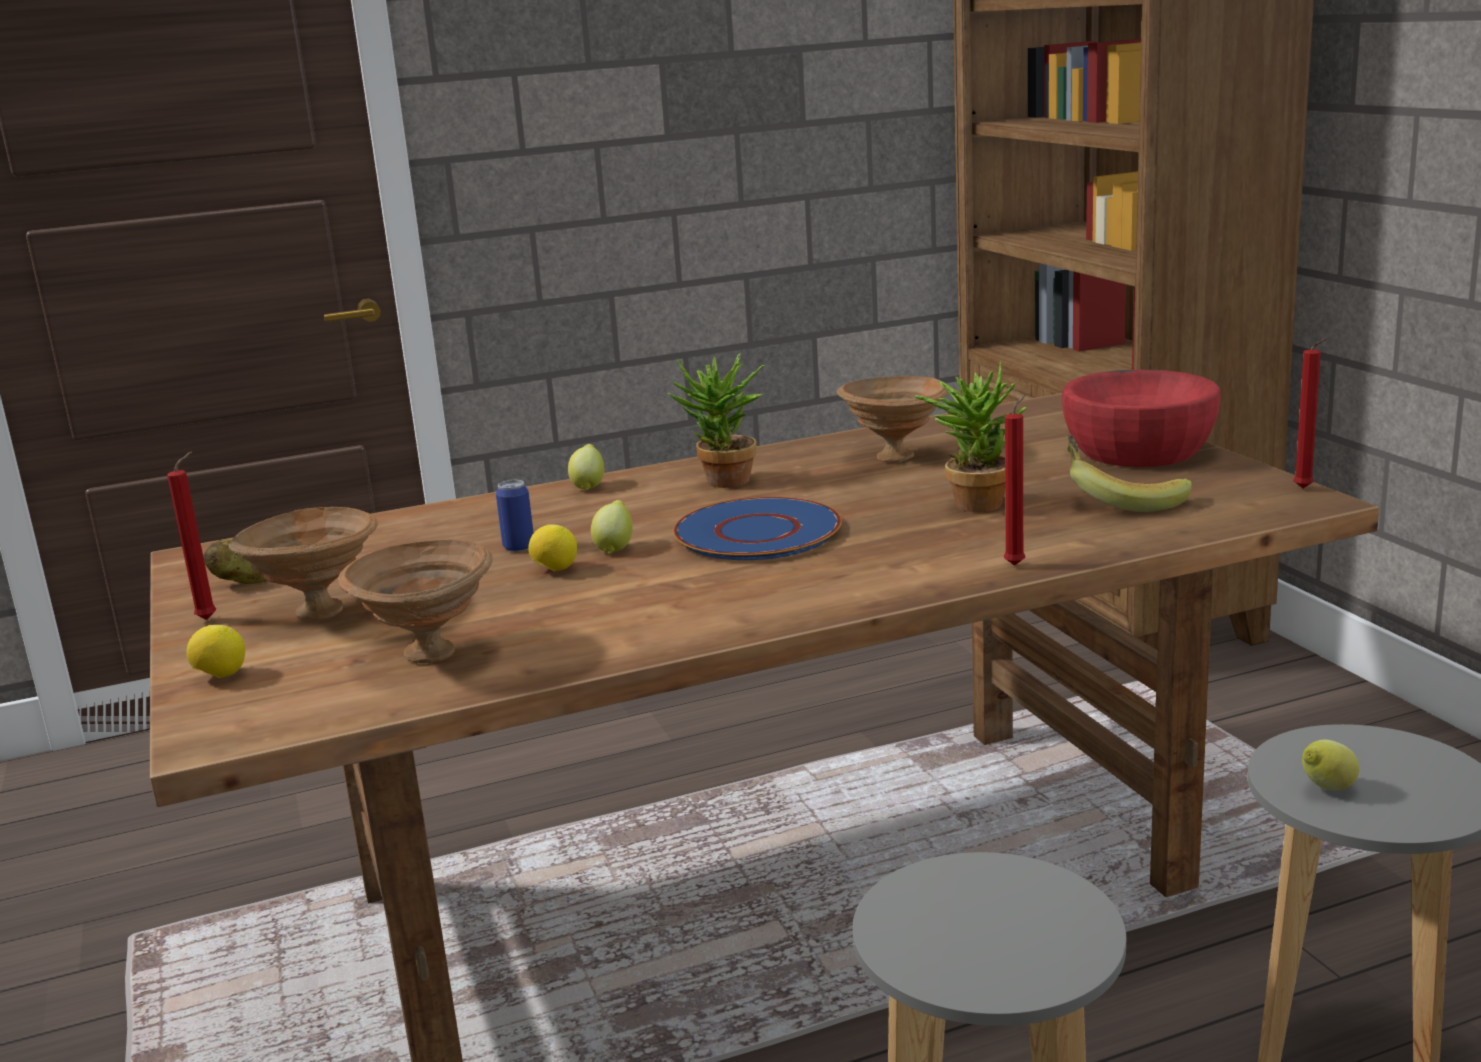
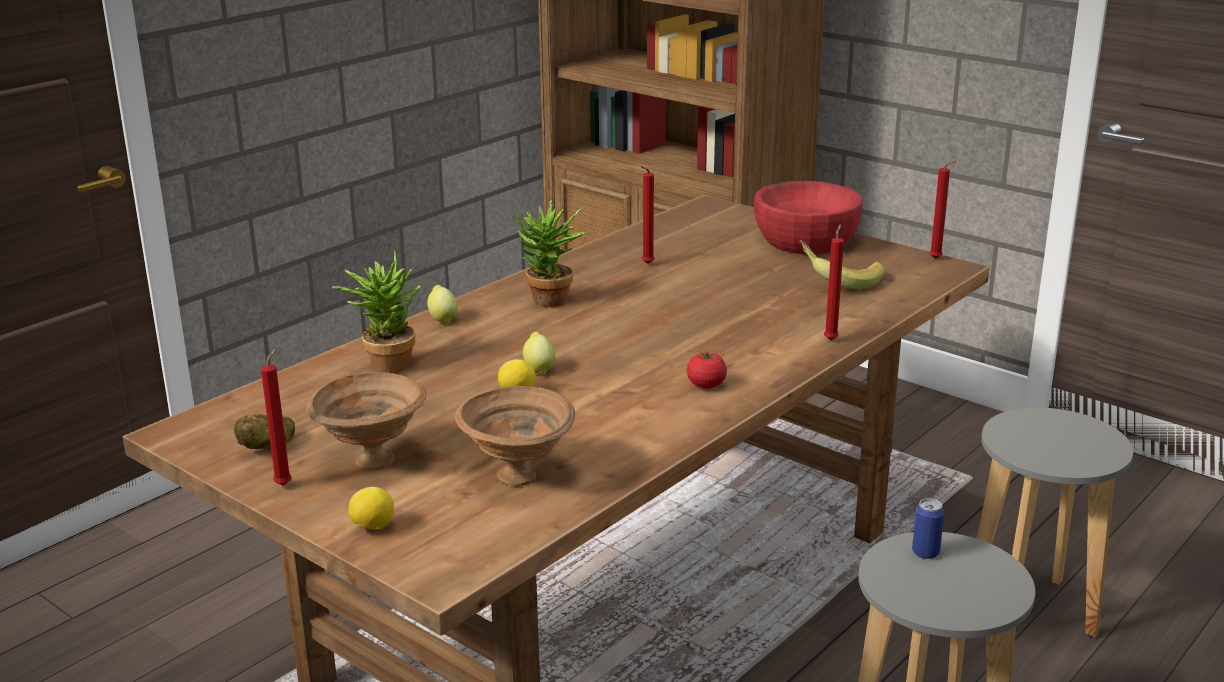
camera: 30 degrees left, 5 degrees up
(519, 547) = (460, 380): can -> can (925, 552)
(756, 533) = (628, 341): blue plate -> none
(780, 593) = (706, 385): none -> tomato
(893, 456) = (646, 264): brown bowl -> red candle
(973, 502) = (746, 295): potted plant -> potted plant (385, 363)
(1326, 789) = (1040, 452): lemon -> none

